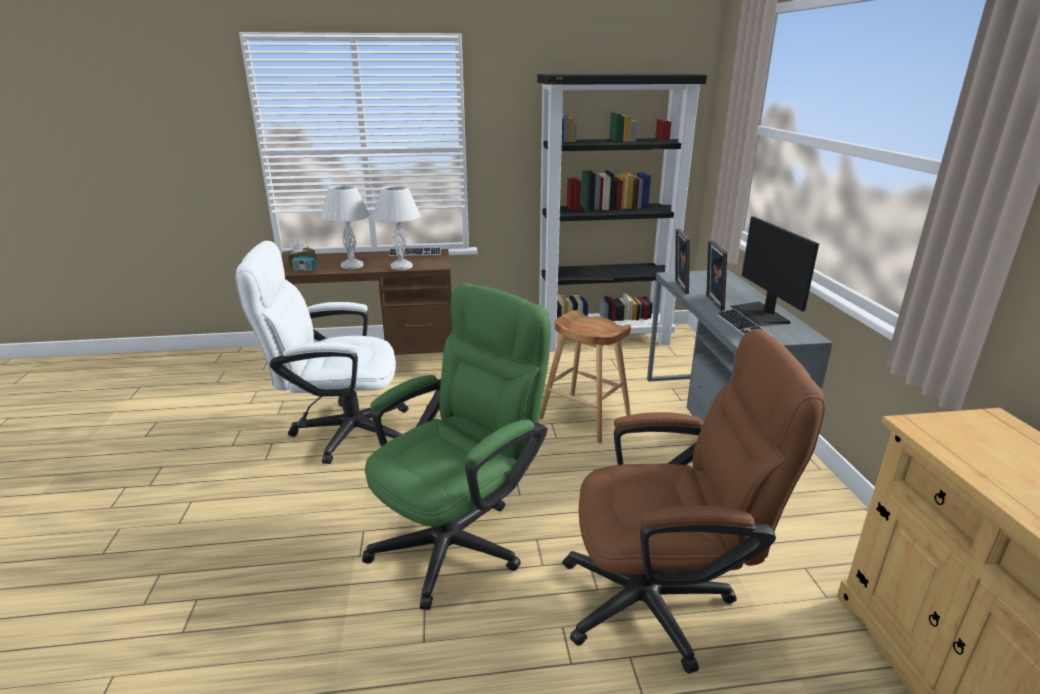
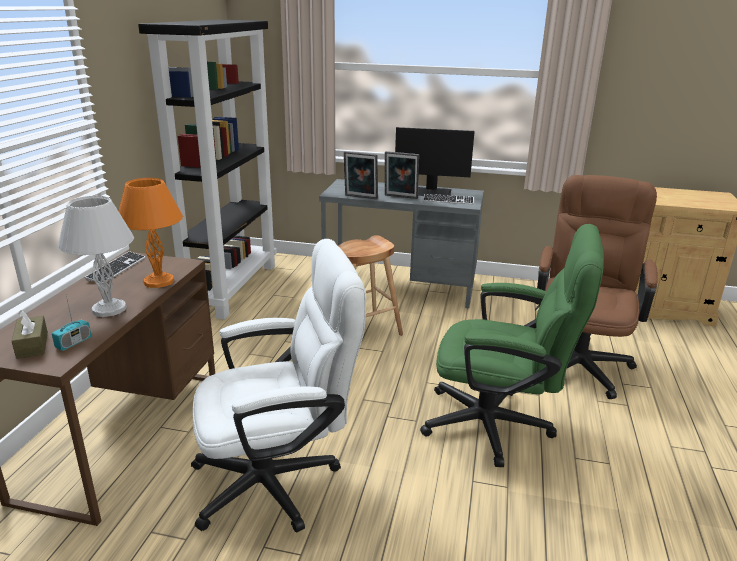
camera: 70 degrees left, 0 degrees up
(340, 431) = (279, 480): white office chair -> white office chair turned 120 degrees counterclockwise
(400, 266) = (158, 282): white table lamp -> orange table lamp
(459, 538) = (499, 426): green office chair -> green office chair turned 135 degrees clockwise

